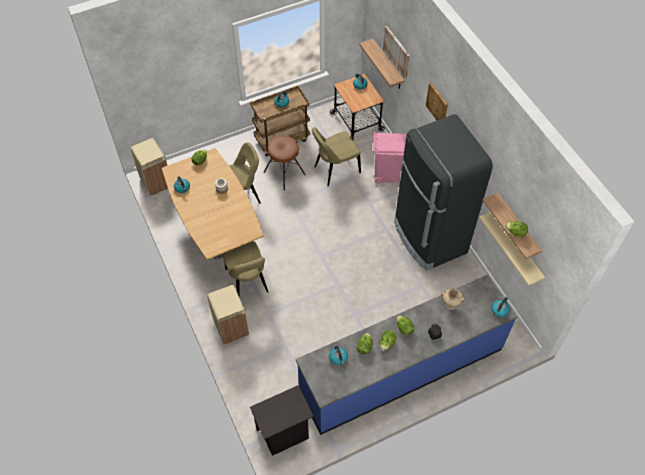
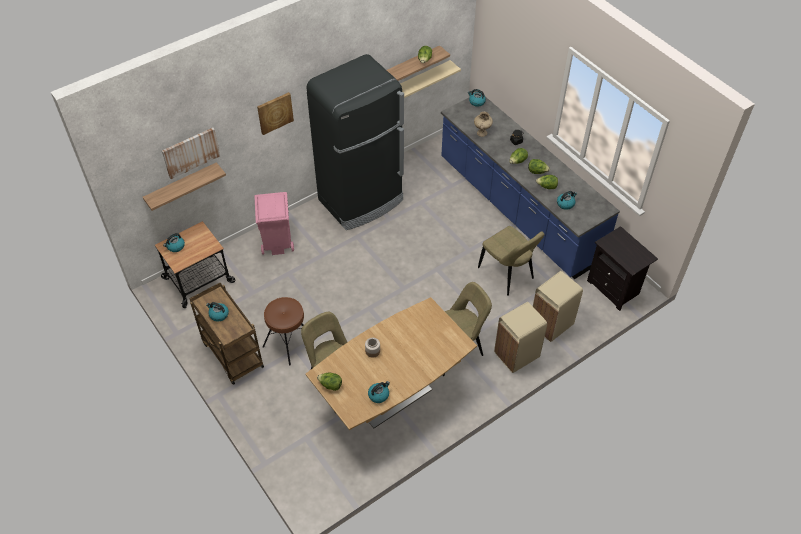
camera: 100 degrees left, 5 degrees down
(156, 182) = (324, 490): beige trash can -> beige trash can (551, 324)
(335, 170) = (279, 292): beige chair -> beige chair (507, 275)

